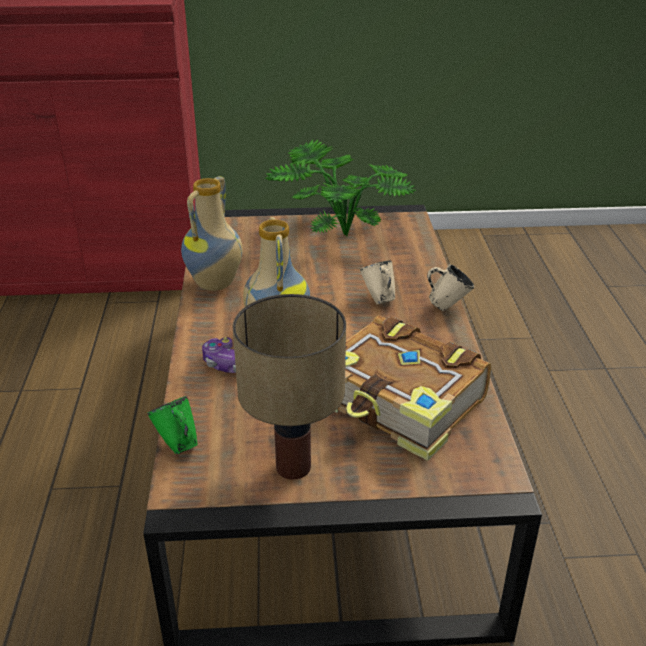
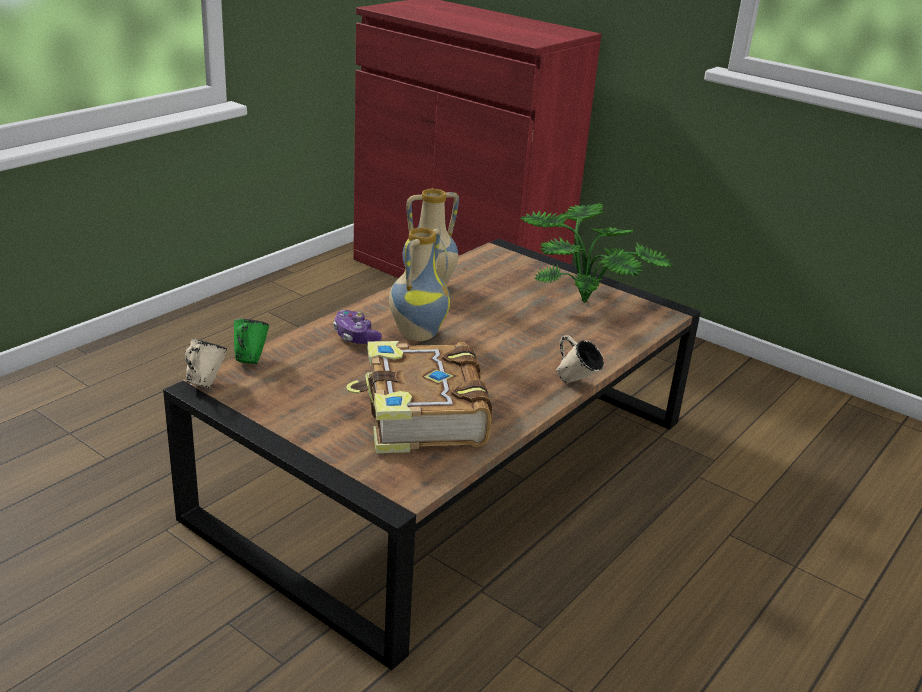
camera: 40 degrees right, 5 degrees down
(294, 468) = (290, 408): table lamp -> none
(379, 300) = (528, 352): beige mug -> beige mug (205, 383)

